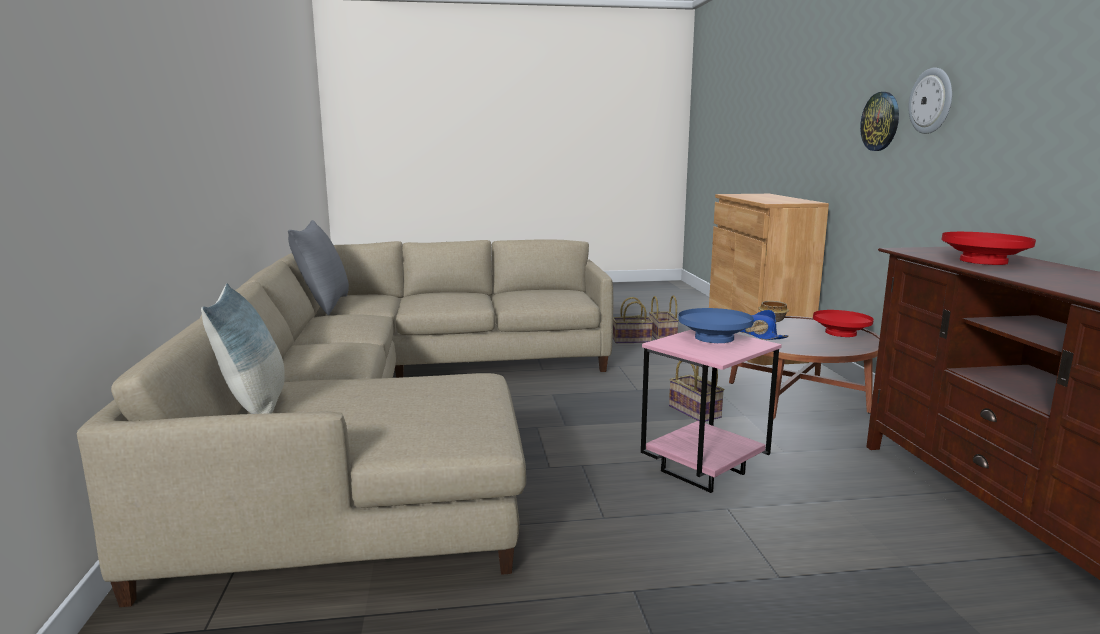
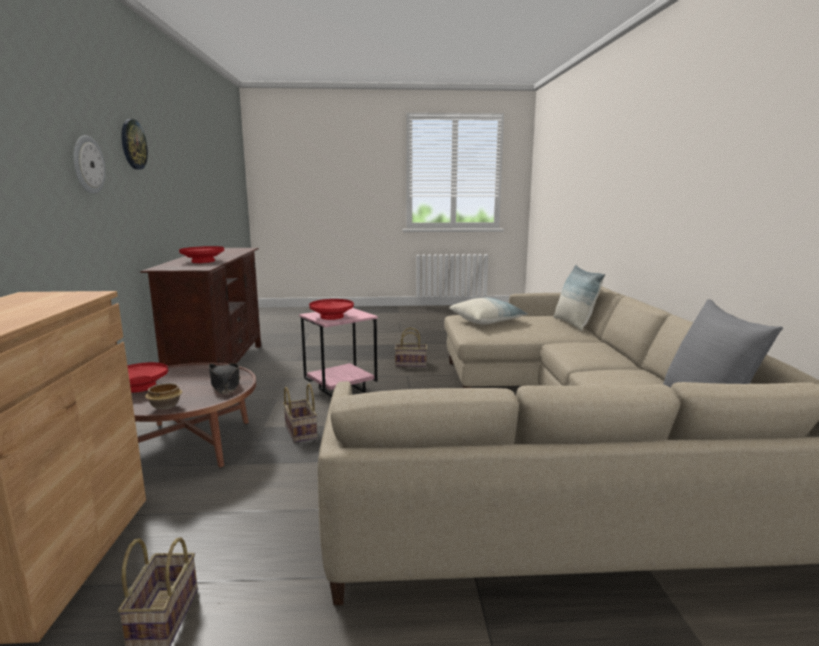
camera: 175 degrees left, 0 degrees up
(433, 412) = (487, 321): none -> pillow
(631, 340) = (243, 600): basket -> basket (411, 364)
(714, 338) = (332, 317): blue bowl -> red bowl
(758, 334) = (225, 385): blue hat -> black hat
(880, 121) = (45, 180): wall clock -> wall clock (133, 144)

